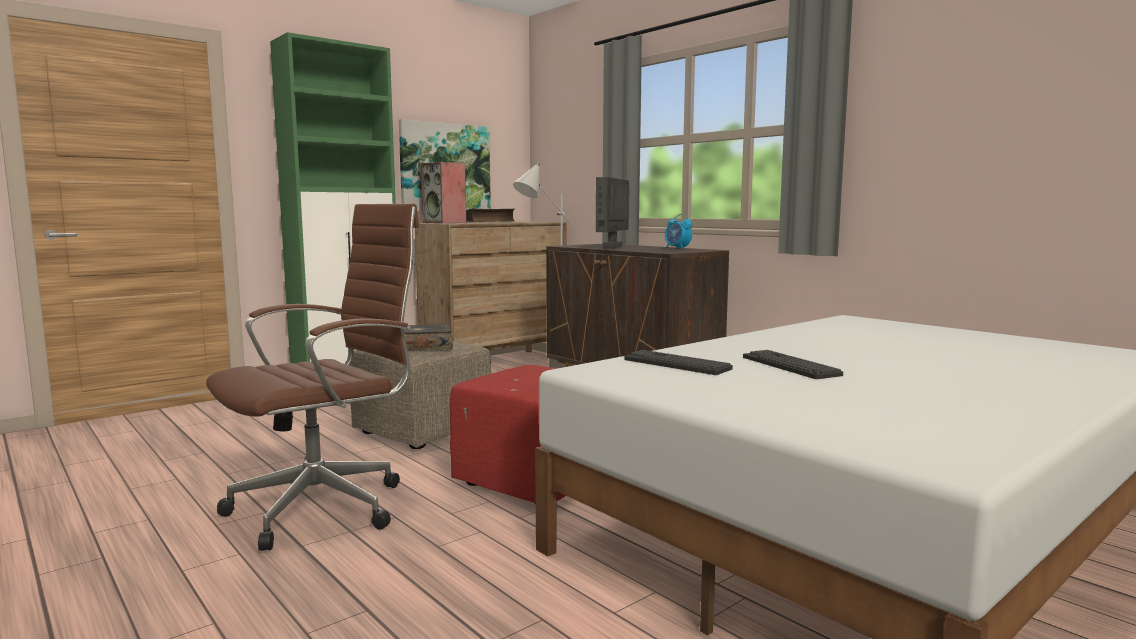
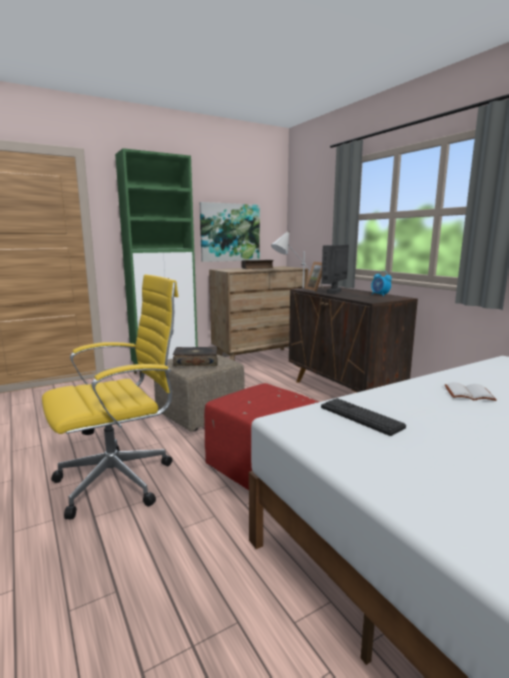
camera: 10 degrees right, 5 degrees up
(326, 507) = (120, 480): brown office chair -> yellow office chair
(445, 223) = (227, 270): speaker -> none
(586, 246) = (316, 290): none -> picture frame
(790, 366) = (455, 426): keyboard -> none
(803, 343) = (469, 393): none -> white book

